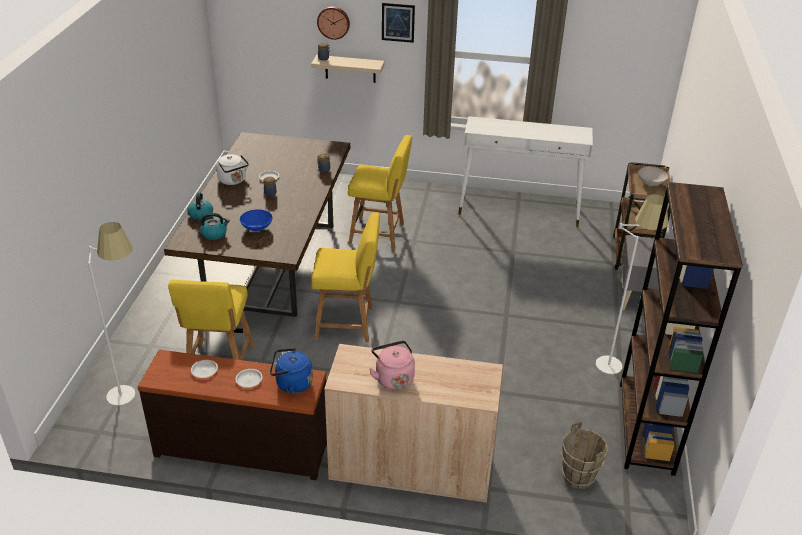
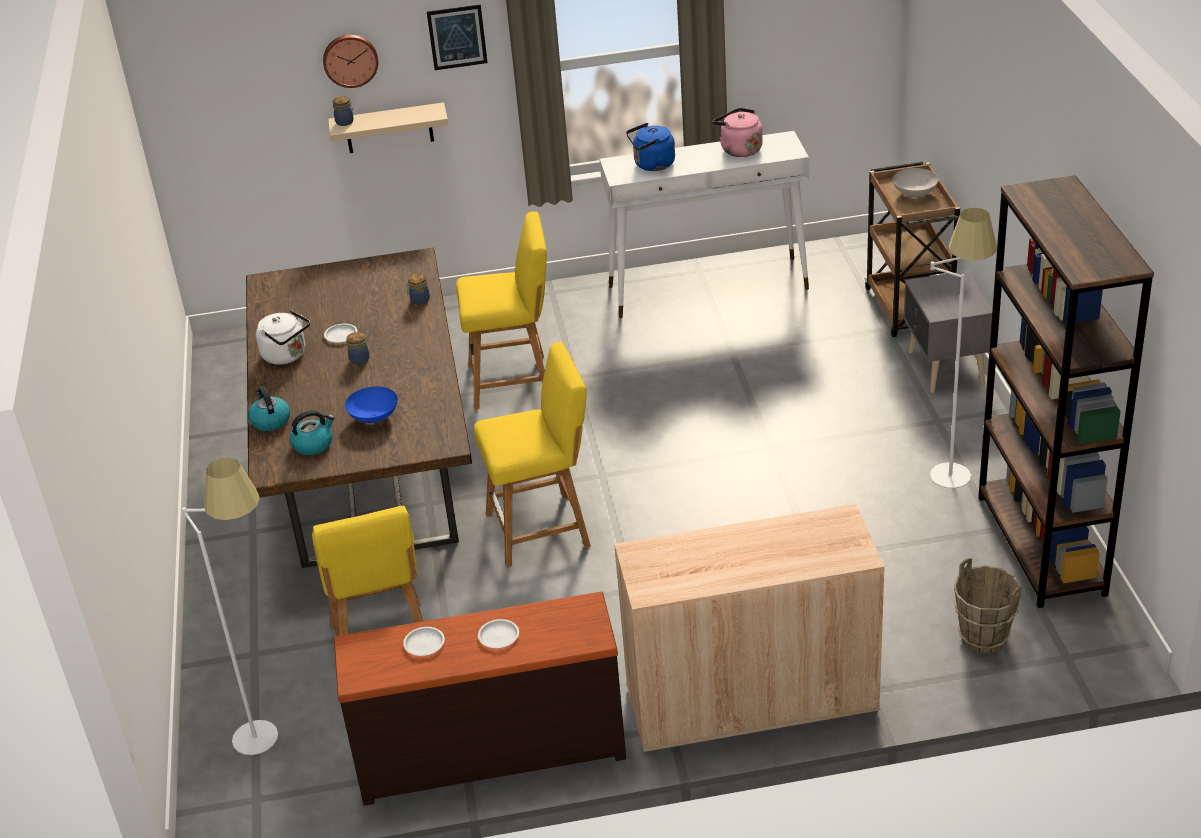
camera: 15 degrees left, 0 degrees up
(291, 384) = (564, 623): blue kettle -> blue kettle (652, 165)
(393, 378) = (719, 566): pink kettle -> pink kettle (739, 149)

